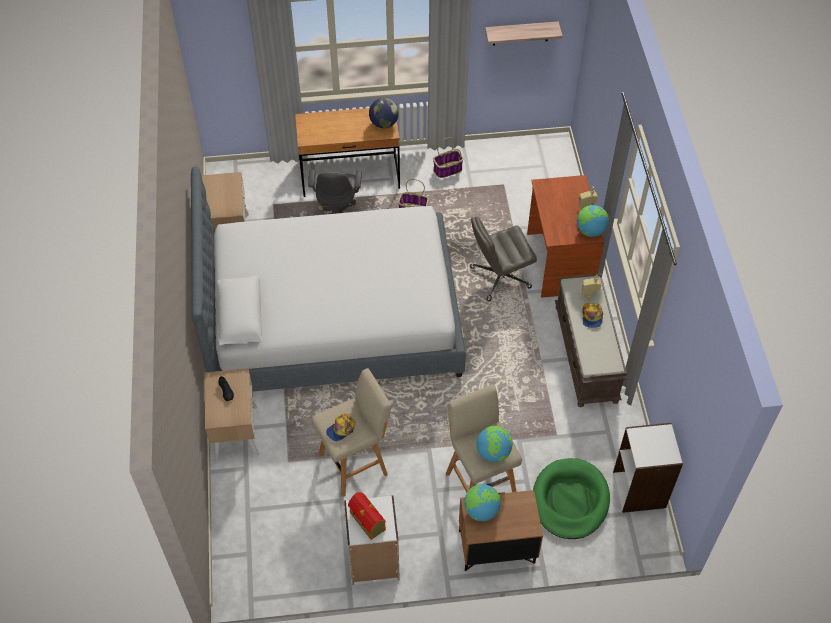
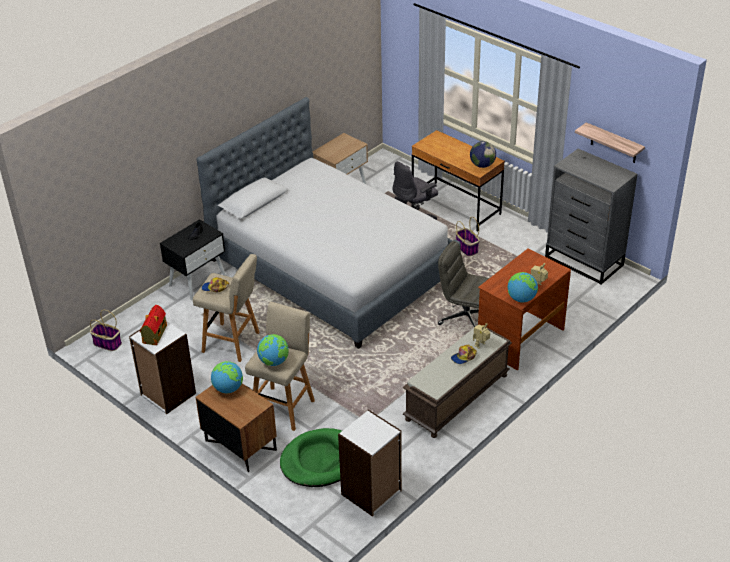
camera: 50 degrees right, 15 degrees down
(236, 432) = (198, 281): beige nightstand -> black nightstand
(447, 170) = (524, 242): basket -> basket (107, 343)
(512, 154) = (584, 261): none -> grey dresser

